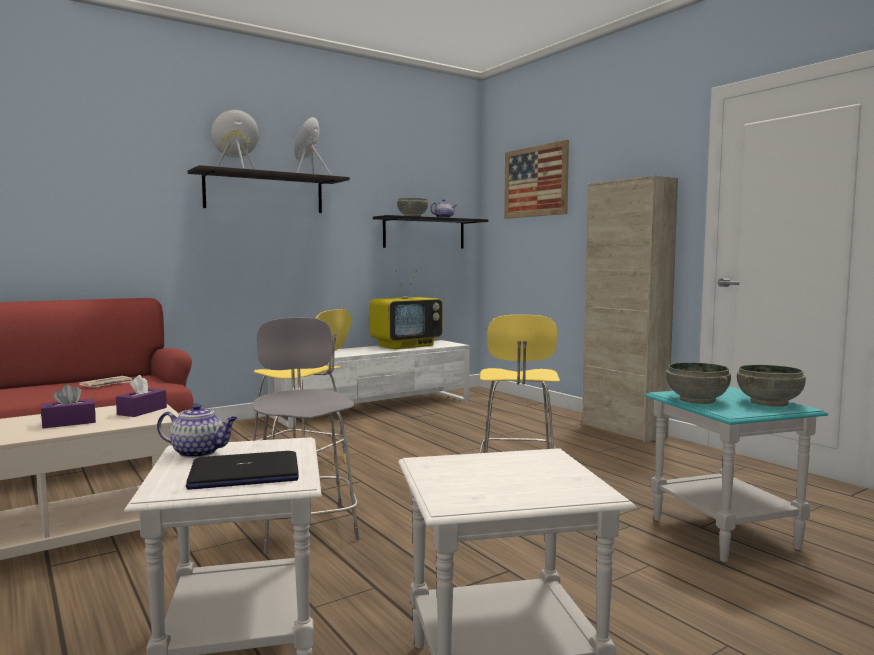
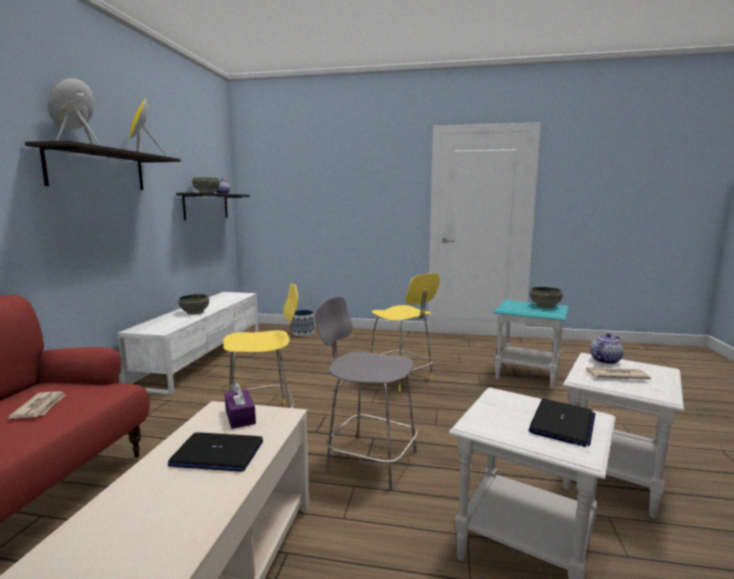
camera: 45 degrees left, 5 degrees up
(69, 422) = (217, 454): purple tissue box -> laptop
(199, 452) = (490, 423): teapot -> teapot (605, 360)
(406, 346) = (214, 301): television -> none
(486, 473) = (615, 375): none -> newspaper
(519, 408) = (303, 332): none -> planter
(535, 181) = (292, 169): picture -> none
(623, 430) = (384, 333): beige cabinet -> none
(697, 400) = (524, 310): grey bowl -> grey bowl (195, 312)

